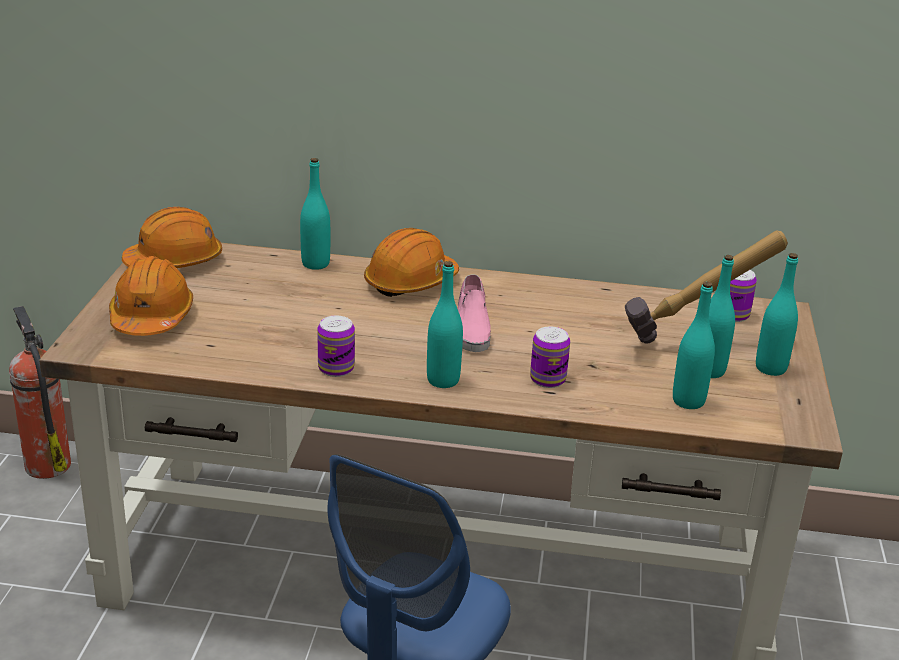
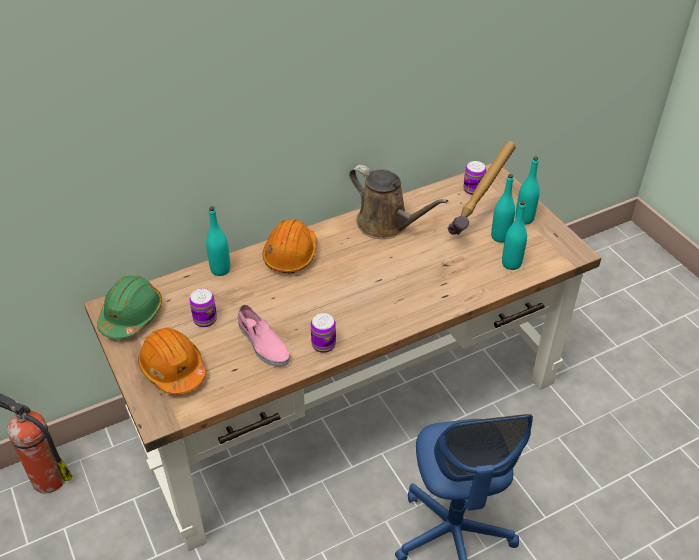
camera: 35 degrees left, 15 degrees up
(174, 261) = (131, 315): orange hard hat -> green hard hat
(443, 380) = (387, 319): turquoise bottle -> none
(471, 327) = (359, 271): pink shoe -> pink shoe (263, 343)
(548, 379) = (435, 287): can -> can (205, 319)
(566, 302) = (387, 224): none -> brown watering can

